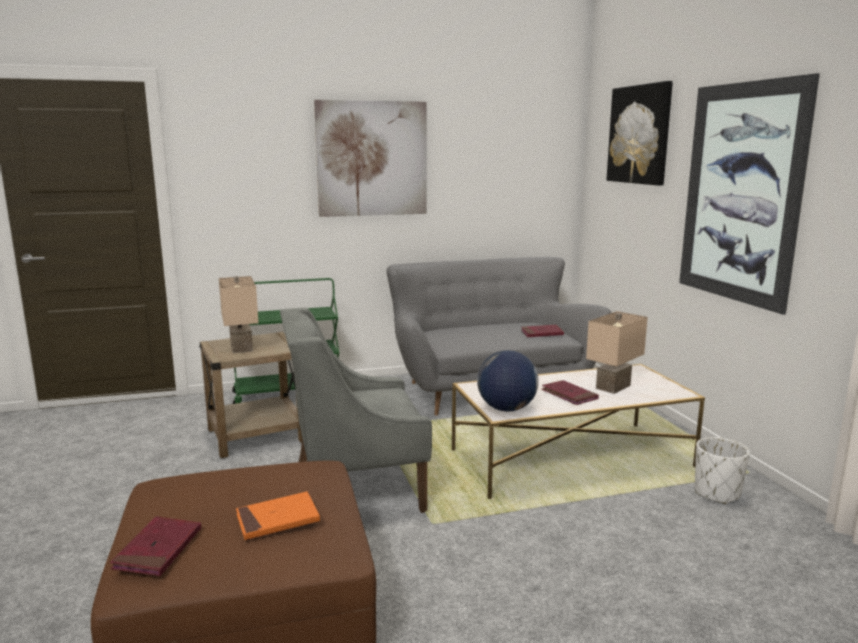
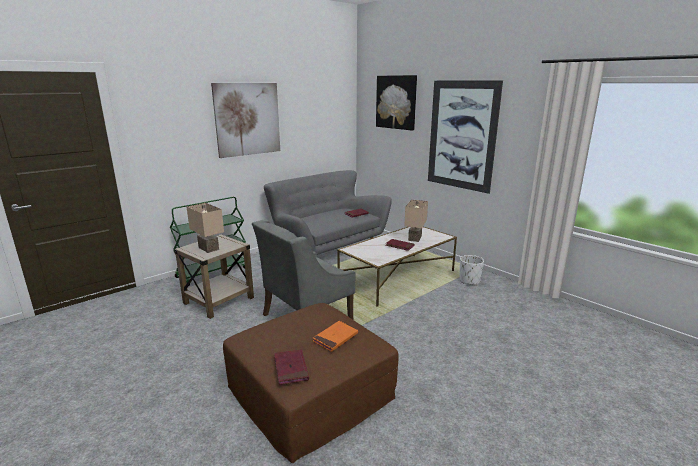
camera: 25 degrees left, 5 degrees up
(506, 409) = (378, 258): globe -> none

